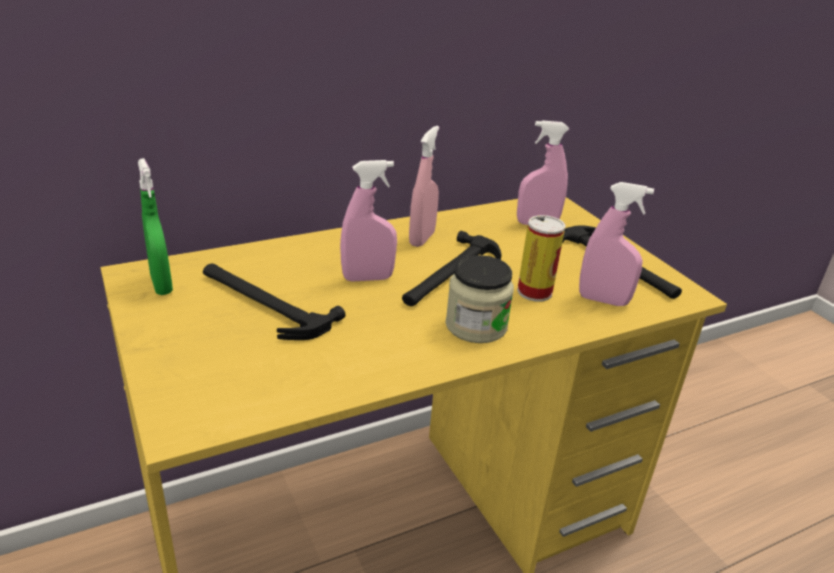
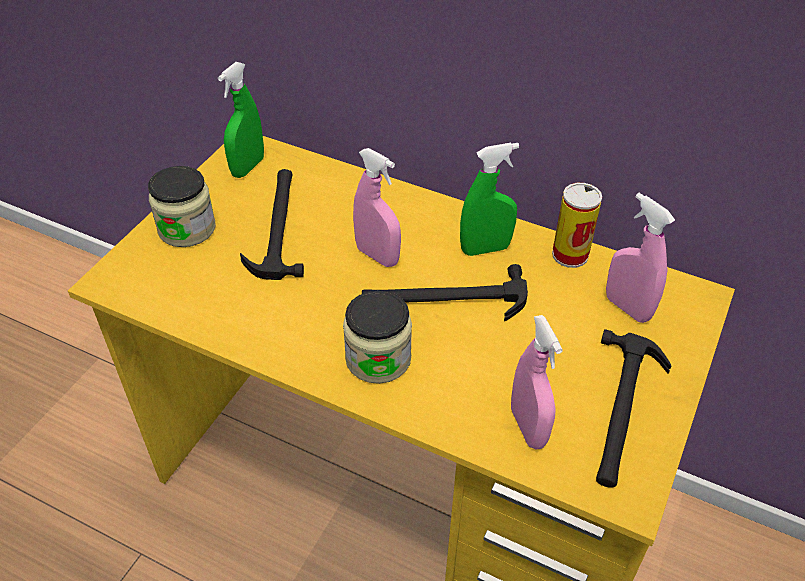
camera: 55 degrees right, 15 degrees up
(185, 349) = (187, 229): none -> jar
(422, 239) = (485, 249): pink spray bottle -> green spray bottle
(534, 292) = (482, 369): can -> can (570, 255)

